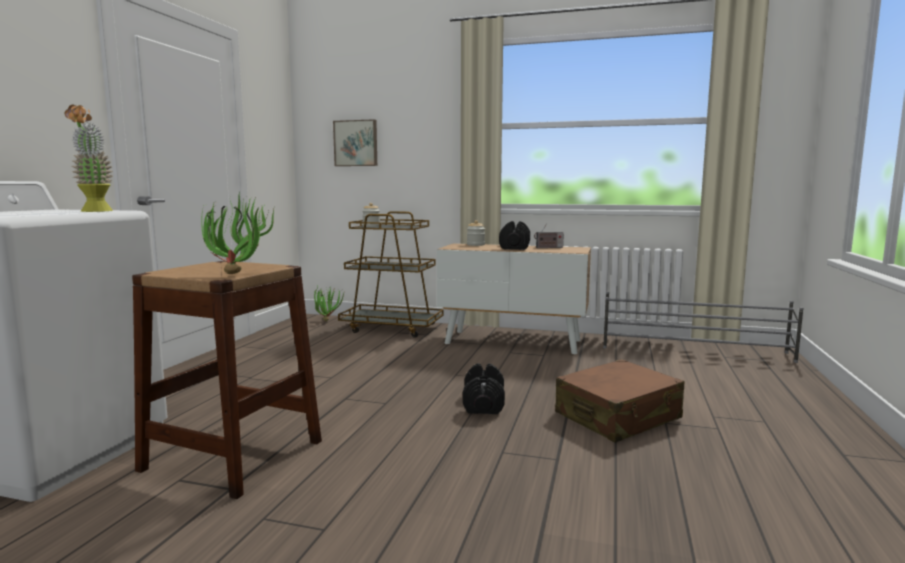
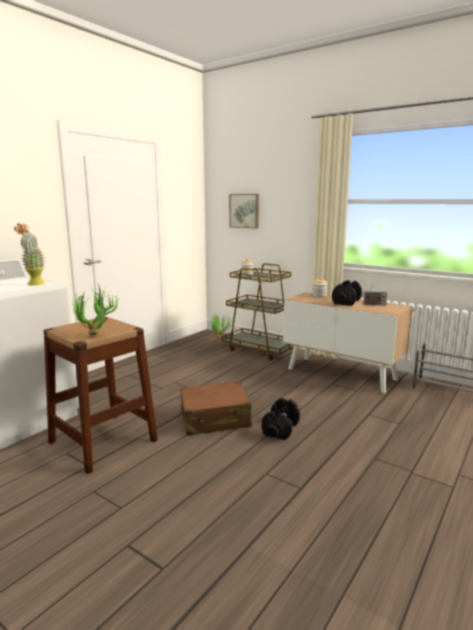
camera: 20 degrees right, 5 degrees up
(618, 416) = (375, 459): brown suitcase -> brown suitcase (215, 419)

